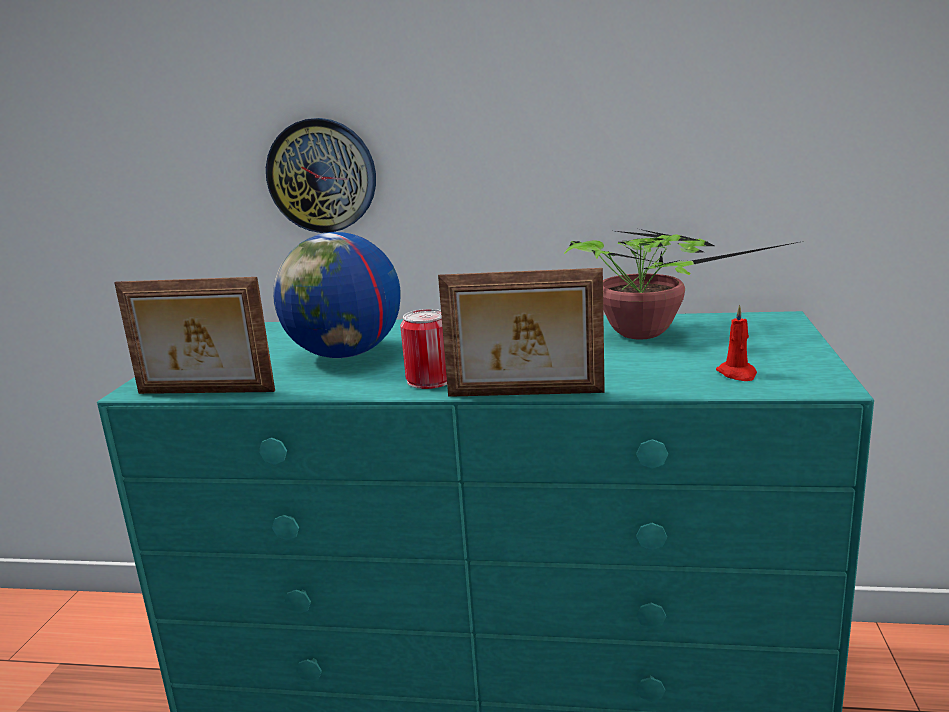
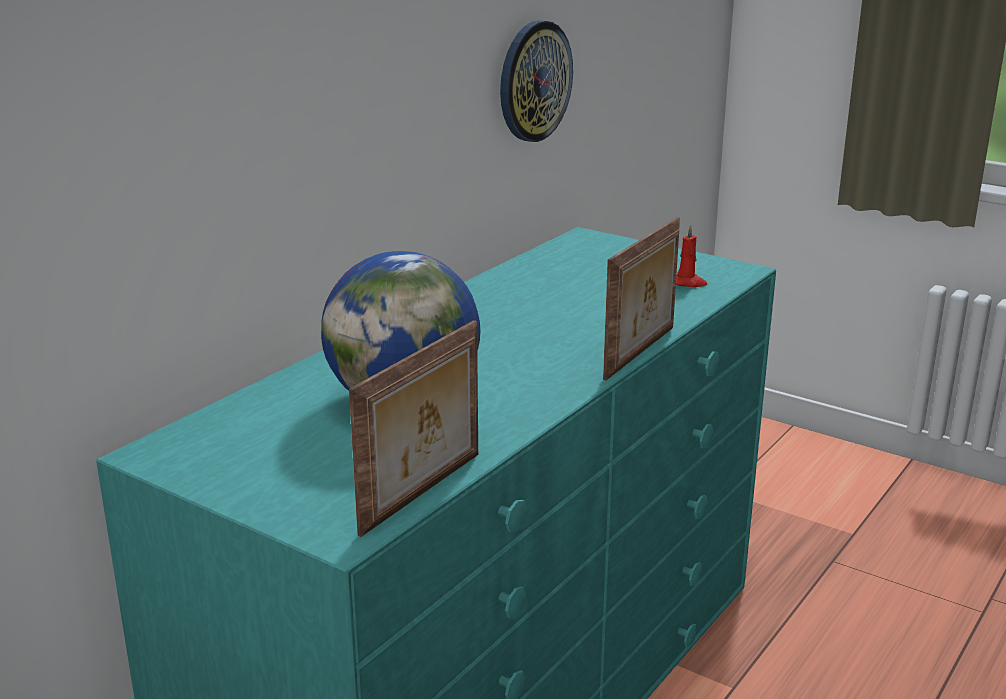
camera: 65 degrees left, 5 degrees up
(322, 176) = (215, 190): wall clock -> wall clock (534, 81)
(430, 380) = (551, 379): can -> none
(646, 333) = (549, 279): potted plant -> none

